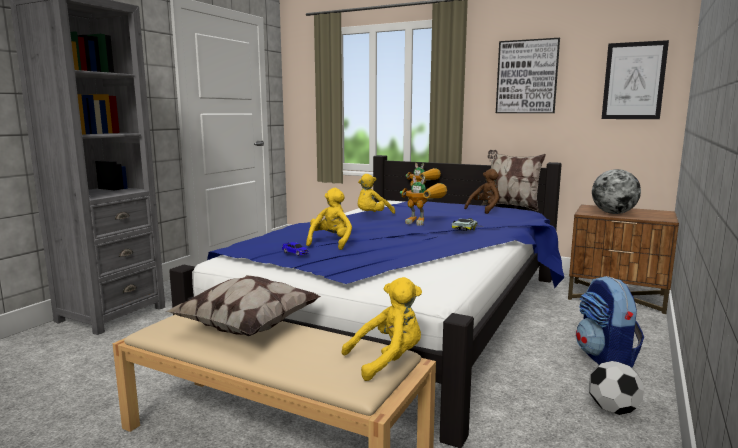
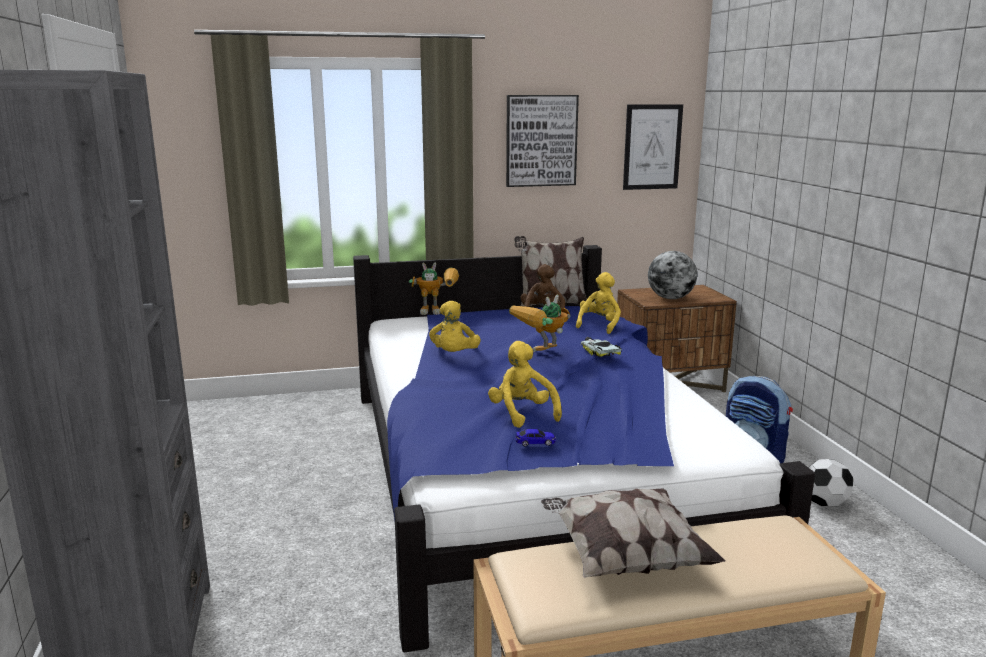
camera: 40 degrees left, 5 degrees up
(388, 360) = (798, 533): yellow plush toy -> yellow plush toy (599, 325)
(424, 223) = (541, 354): toy robot -> toy robot turned 150 degrees clockwise

